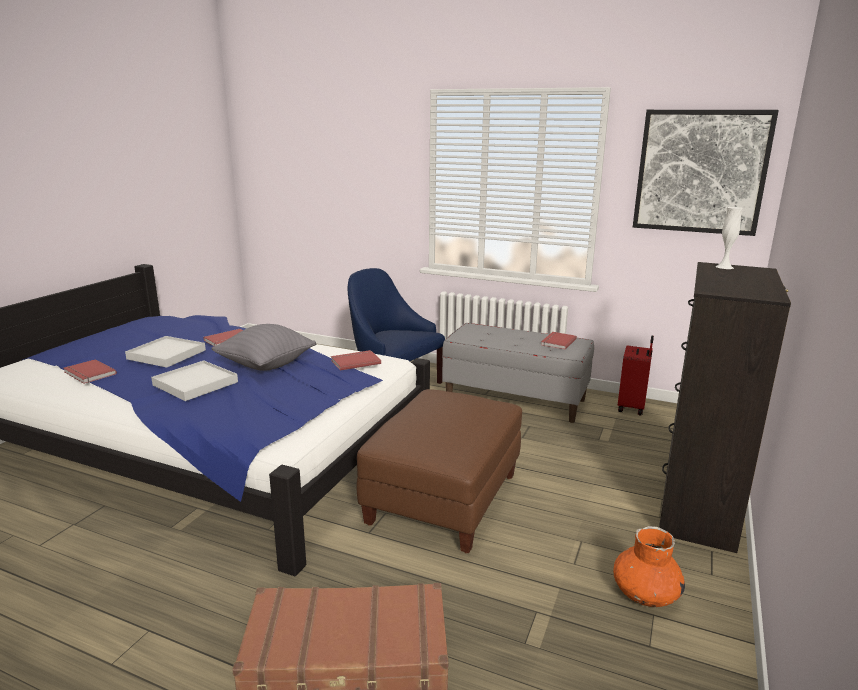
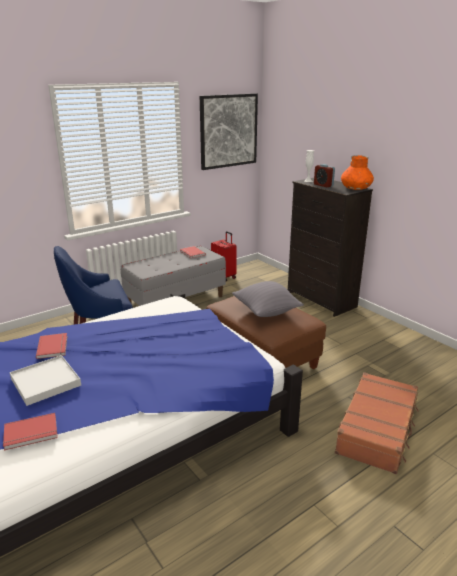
camera: 60 degrees left, 5 degrees up
(195, 383) = (138, 375): white tray -> none
(266, 365) = (131, 342): grey pillow -> grey pillow (266, 312)
(355, 362) = (168, 309): red book -> none
(645, 593) = (370, 336): orange vase -> orange vase (356, 188)
(720, 276) = (323, 185): none -> alarm clock

